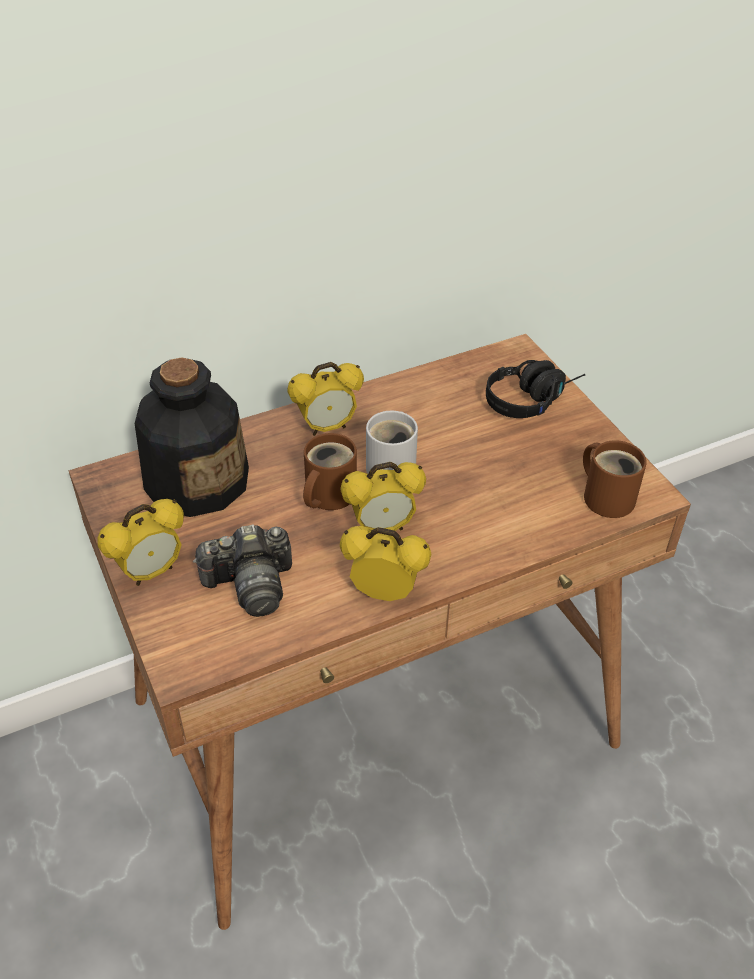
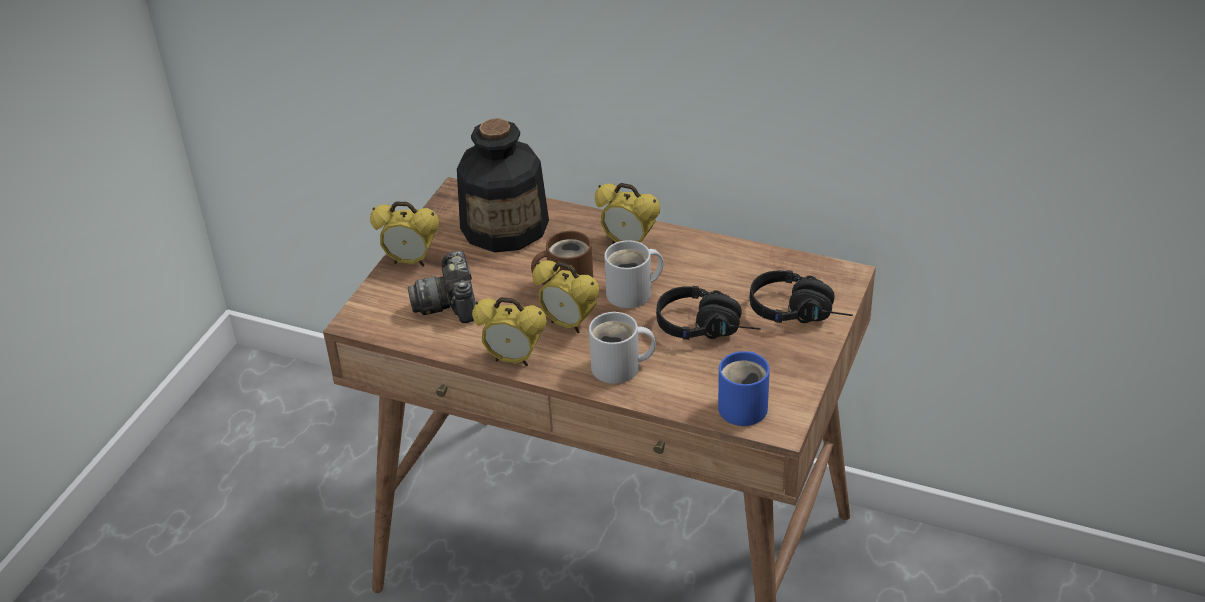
camera: 50 degrees right, 5 degrees down
(250, 585) = (450, 303): camera -> camera turned 45 degrees clockwise
(384, 593) = (513, 359): alarm clock -> alarm clock turned 135 degrees clockwise
(478, 534) = (620, 368): none -> white mug
(490, 454) = (708, 327): none -> black headphones
(607, 495) = (745, 405): brown mug -> blue mug

